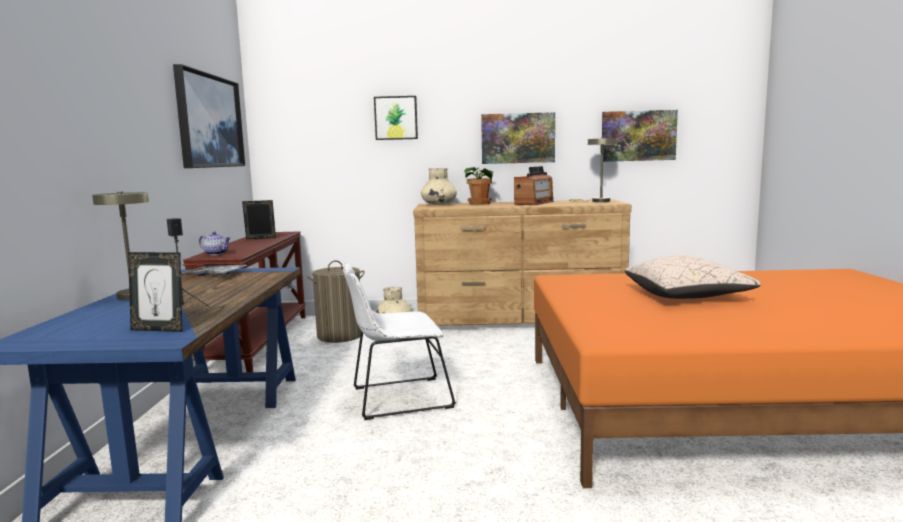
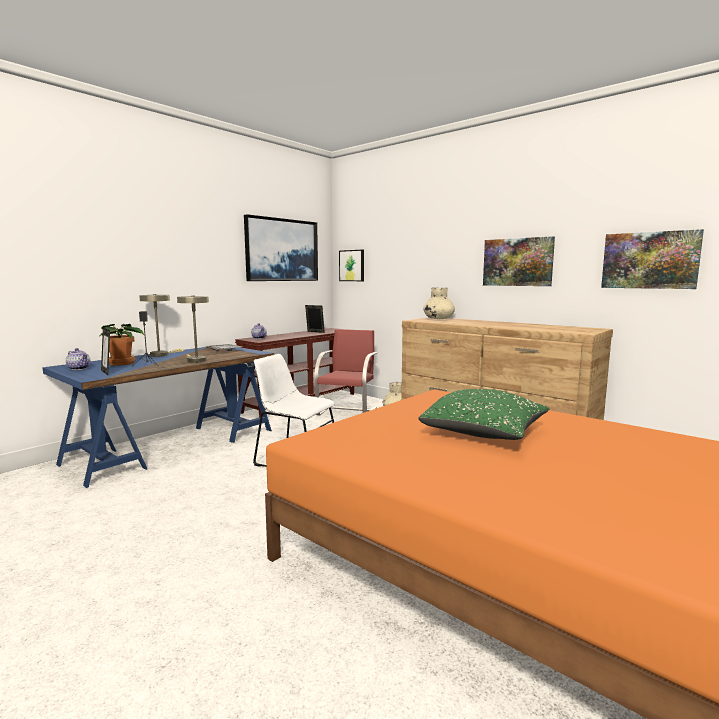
camera: 40 degrees right, 0 degrees up
(73, 337) = (79, 368): none -> teapot
(340, 335) = (348, 411): laundry basket -> red chair
(396, 118) = (421, 244): picture -> picture (352, 265)
(480, 203) = (471, 321): potted plant -> potted plant (122, 363)
(534, 203) = (514, 325): radio -> none
(597, 201) = (578, 329): beige table lamp -> beige table lamp (195, 360)
(687, 296) = (484, 433): beige pillow -> green pillow

